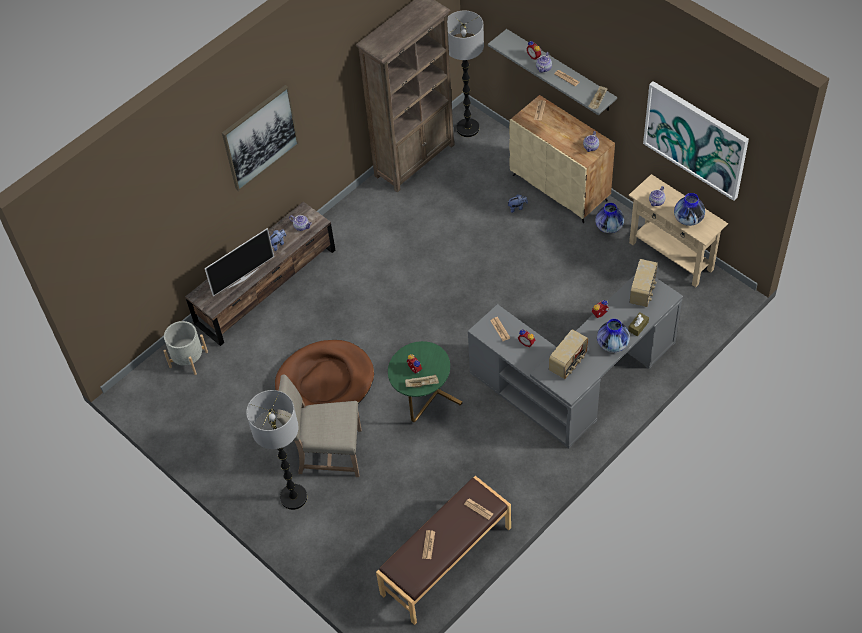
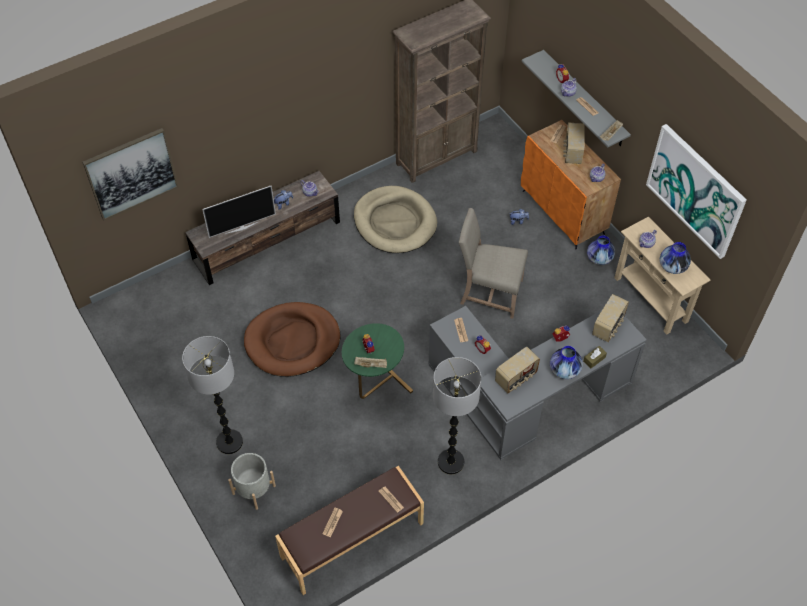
camera: 10 degrees right, 0 degrees up
(188, 359) = (177, 291): grey planter -> grey planter (254, 489)
(260, 137) = (280, 98): picture -> picture (131, 173)
(327, 453) = (273, 408): beige chair -> beige chair (489, 292)
(392, 237) = (395, 222): none -> beige dog bed
(468, 128) = (493, 139): floor lamp -> floor lamp (451, 462)
(559, 126) = (572, 152): none -> radio
(560, 188) = (563, 212): beige cabinet -> orange cabinet

